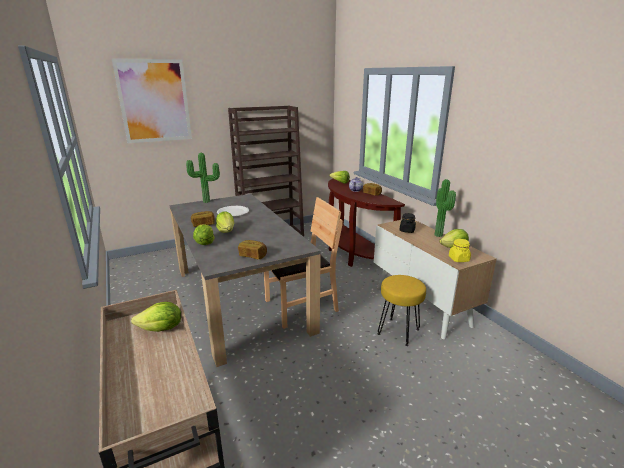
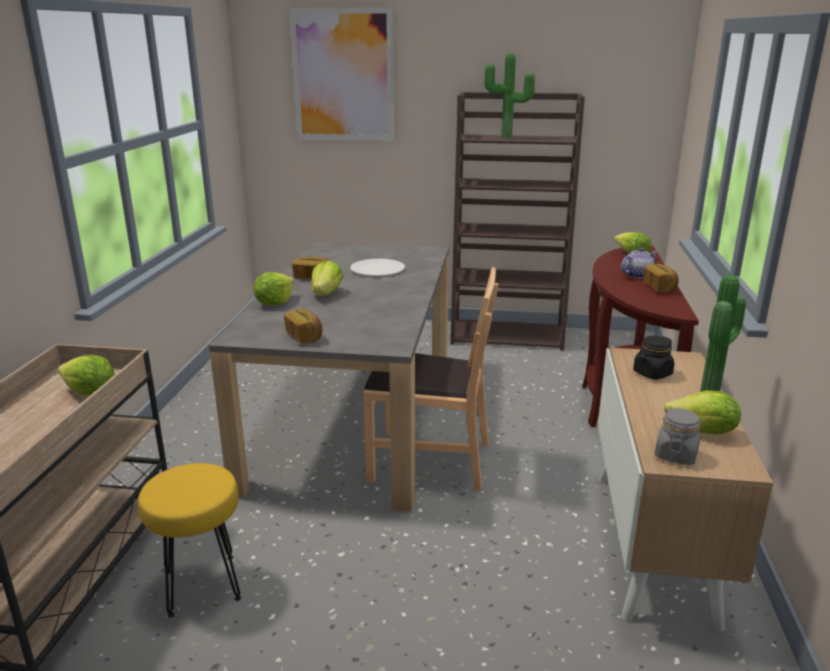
camera: 35 degrees right, 0 degrees up
(207, 202) = (366, 247): potted plant -> potted plant (506, 138)
(398, 331) = (547, 567): yellow stool -> yellow stool (201, 584)
(458, 259) = (675, 455): yellow jar -> grey jar

